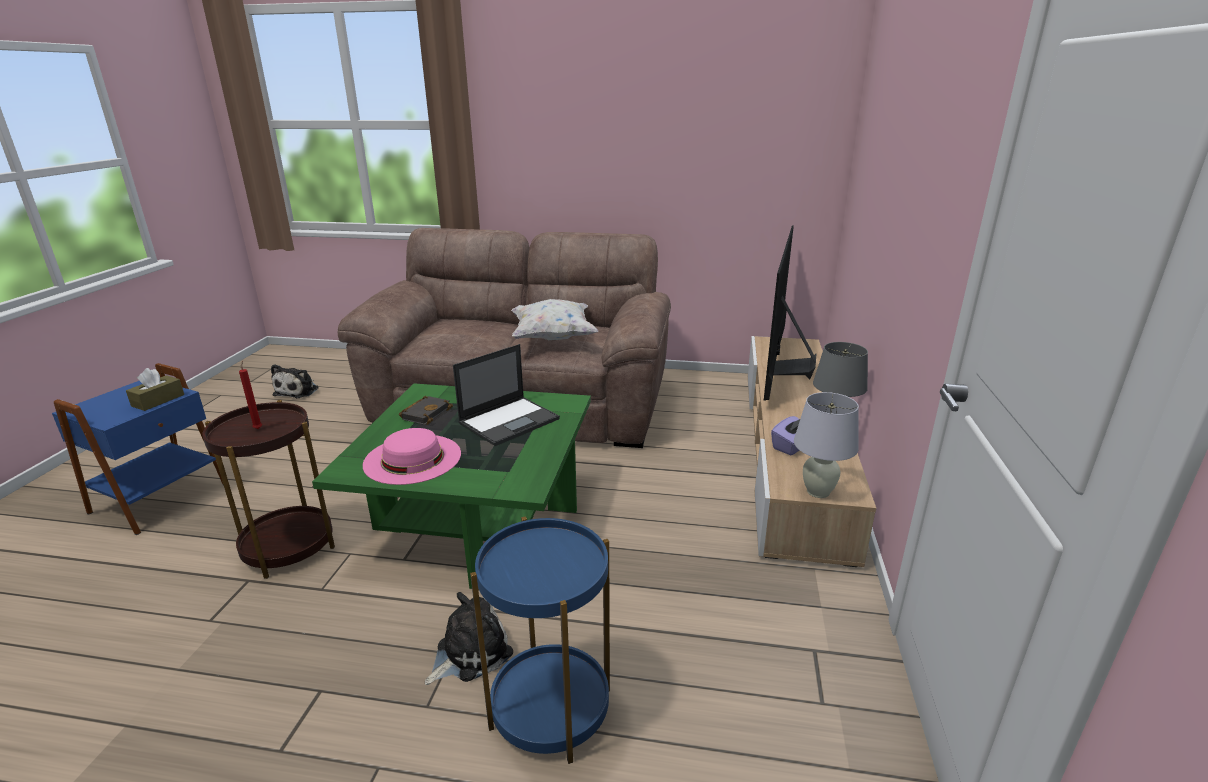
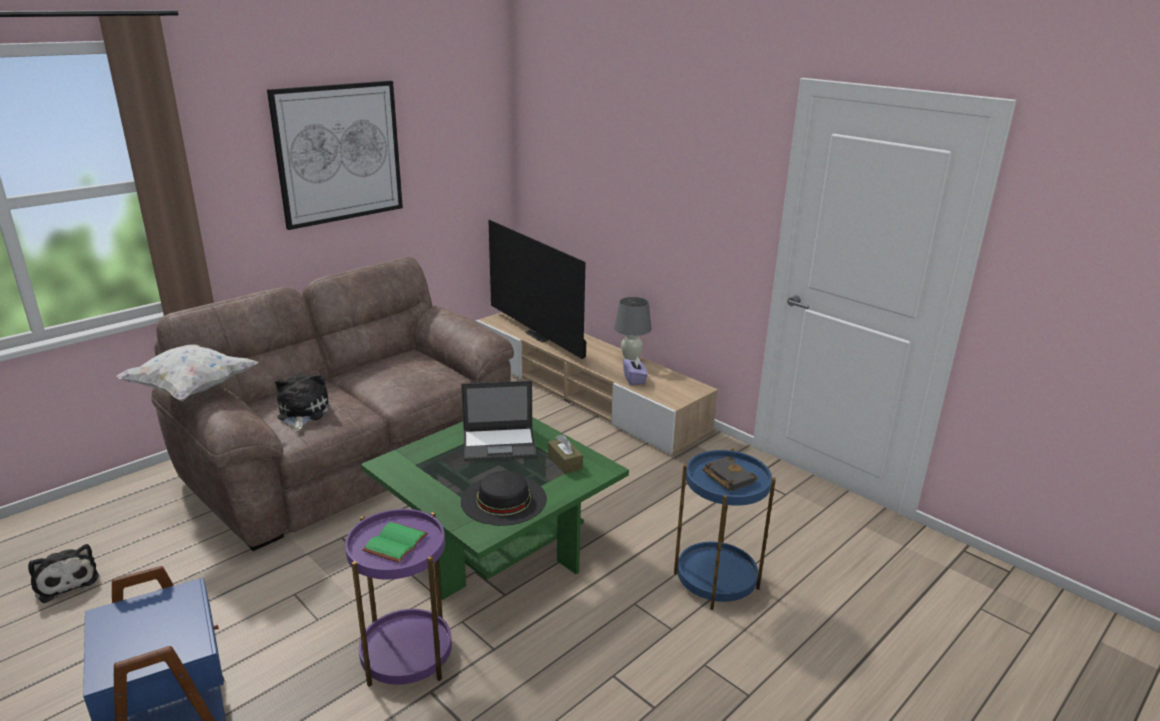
camera: 55 degrees left, 0 degrees up
(158, 400) = (185, 607): brown tissue box -> brown tissue box (565, 462)
(258, 428) = (395, 542): red candle -> green book
(288, 547) = (406, 656): brown side table -> purple side table
(412, 458) = (503, 499): pink hat -> black hat
(426, 413) = (432, 473): black book -> black book (726, 477)
(469, 652) = (641, 595): plush toy -> plush toy (302, 413)
(510, 420) = (500, 444): laptop -> laptop turned 90 degrees clockwise
(553, 337) = (400, 375): white pillow -> white pillow (191, 389)
(620, 120) = (339, 153): none -> picture
(818, 492) = (687, 395): white table lamp -> none

